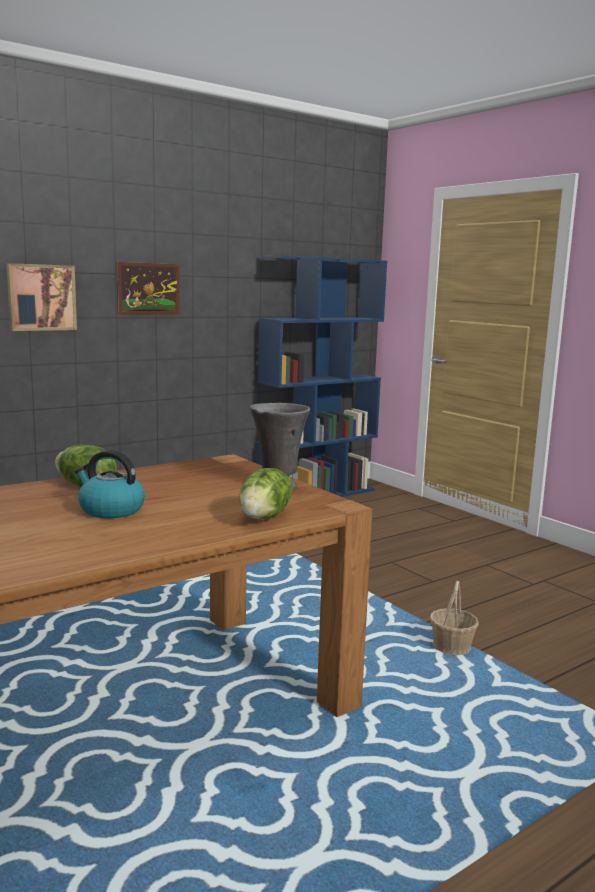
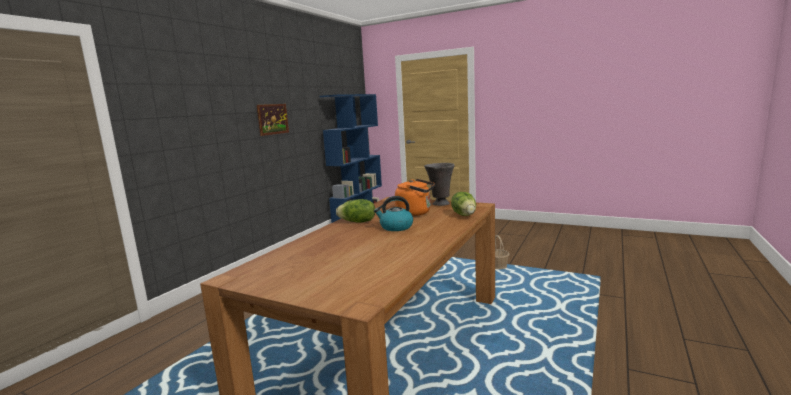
camera: 25 degrees left, 0 degrees up
(41, 297) = (222, 129): picture -> none
(201, 493) = (416, 213): none -> orange kettle

